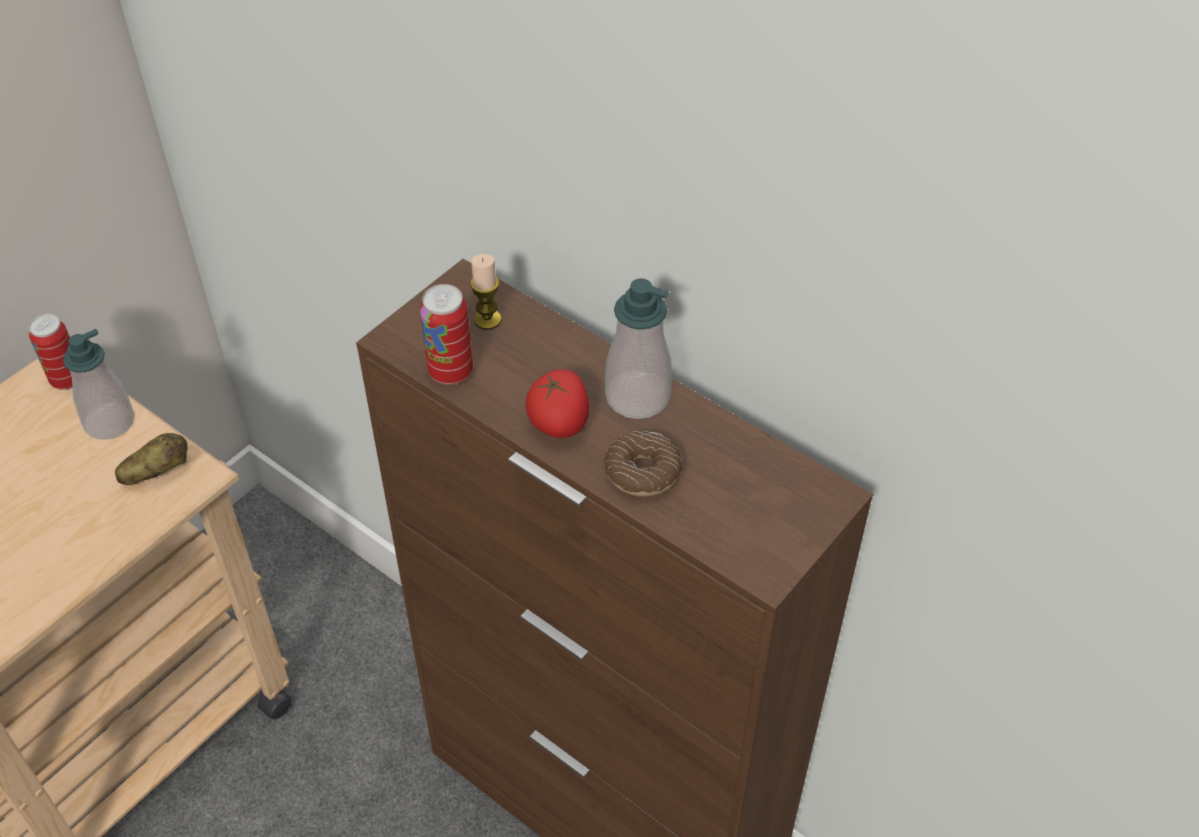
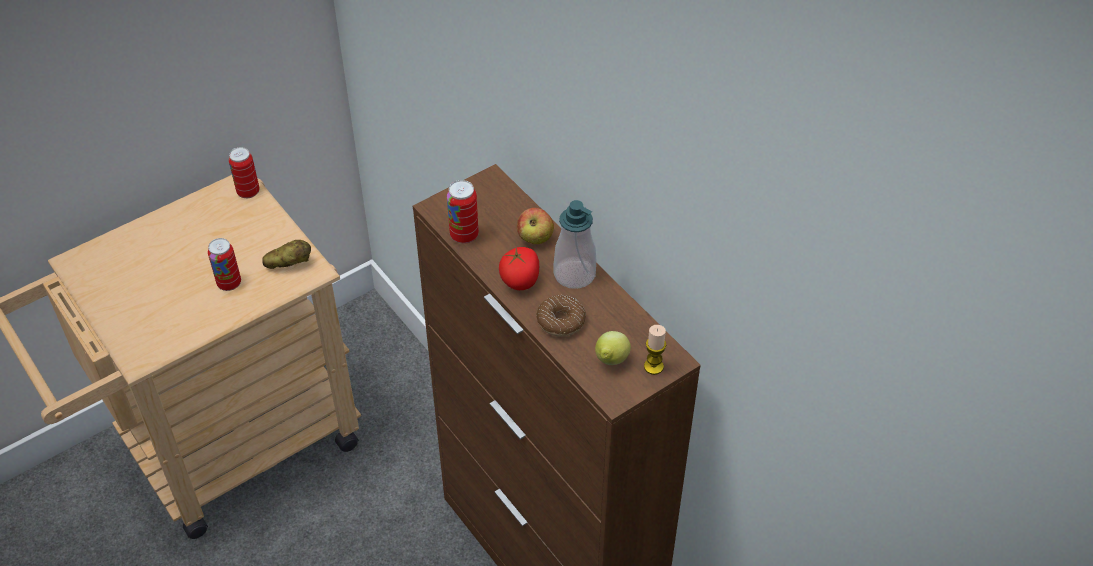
camera: 15 degrees right, 0 degrees up
(71, 520) = (229, 283): none -> can
(110, 422) = (268, 225): soap dispenser -> none
(487, 320) = (497, 207): candle -> candle (653, 366)
(560, 355) = (535, 238): none -> apple
(740, 517) = (611, 361): none -> lemon

